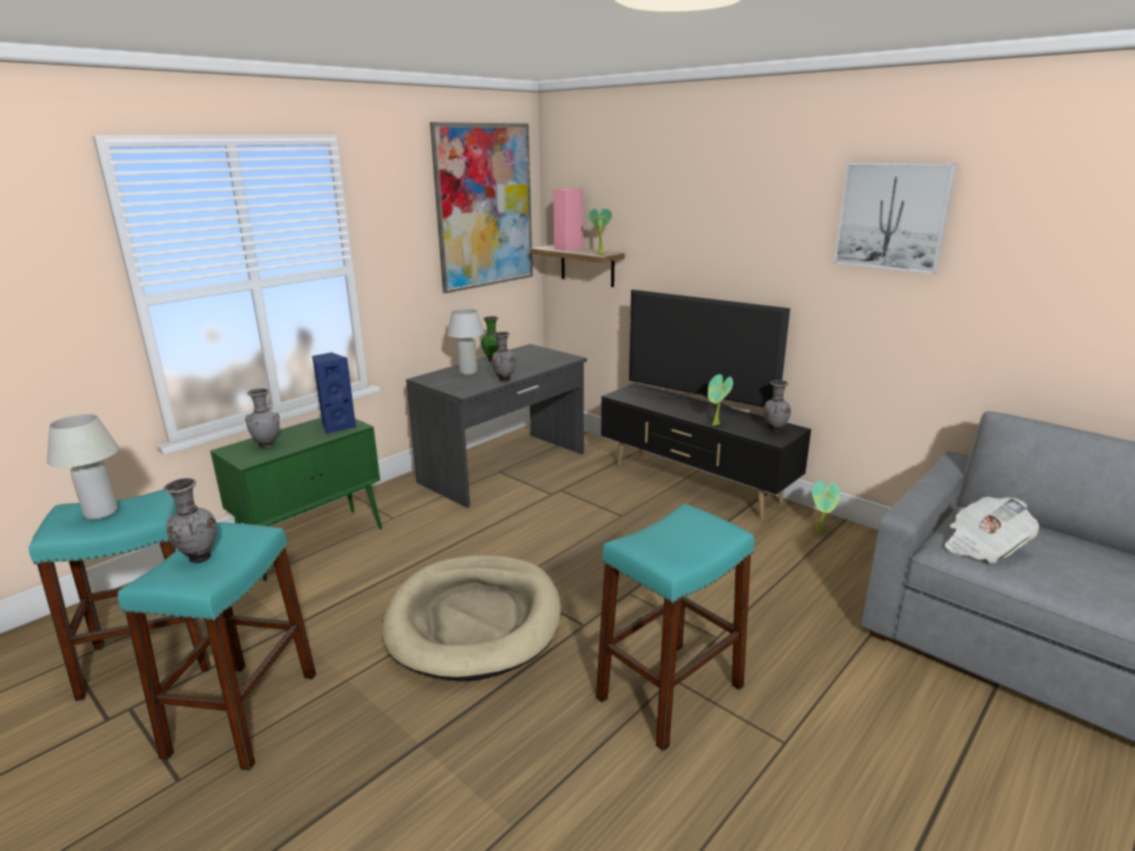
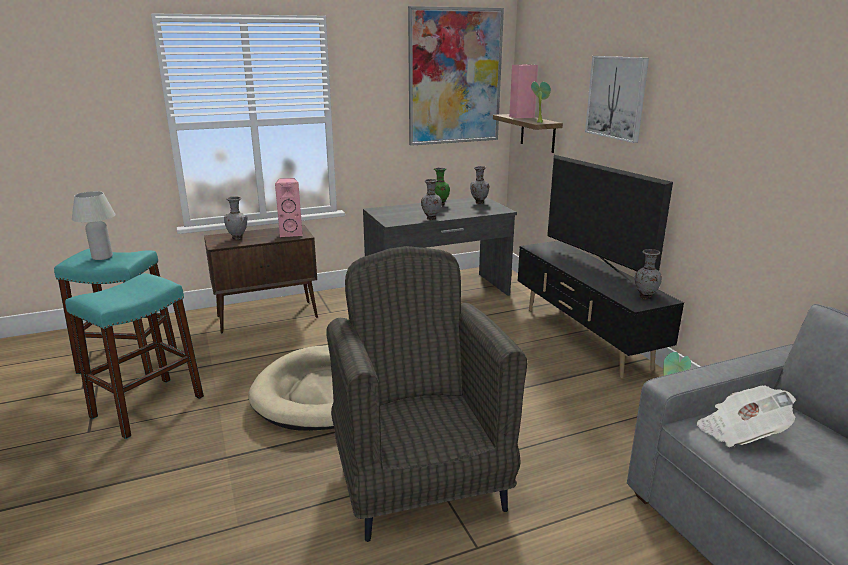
camera: 25 degrees right, 0 degrees up
(198, 558) = (120, 291): grey vase -> grey vase (478, 203)
(314, 542) = (268, 316): green cabinet -> brown cabinet
(337, 426) = (291, 233): blue speaker -> pink speaker
(468, 372) = (411, 210): white table lamp -> none
(670, 692) = (420, 481): turquoise stool -> grey armchair
(716, 425) = (594, 283): potted plant -> none
(892, 216) = (767, 95): picture -> picture (616, 97)

